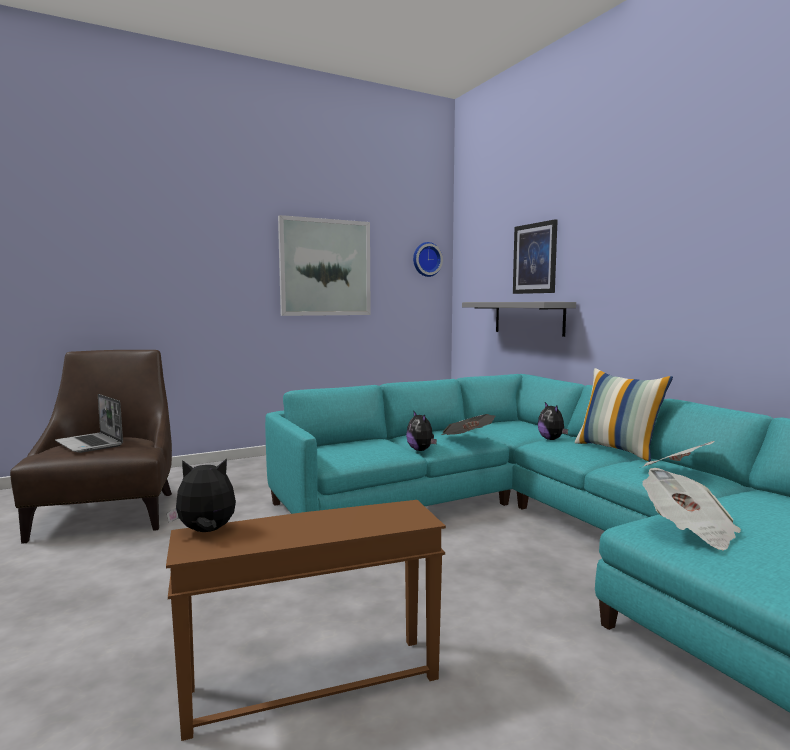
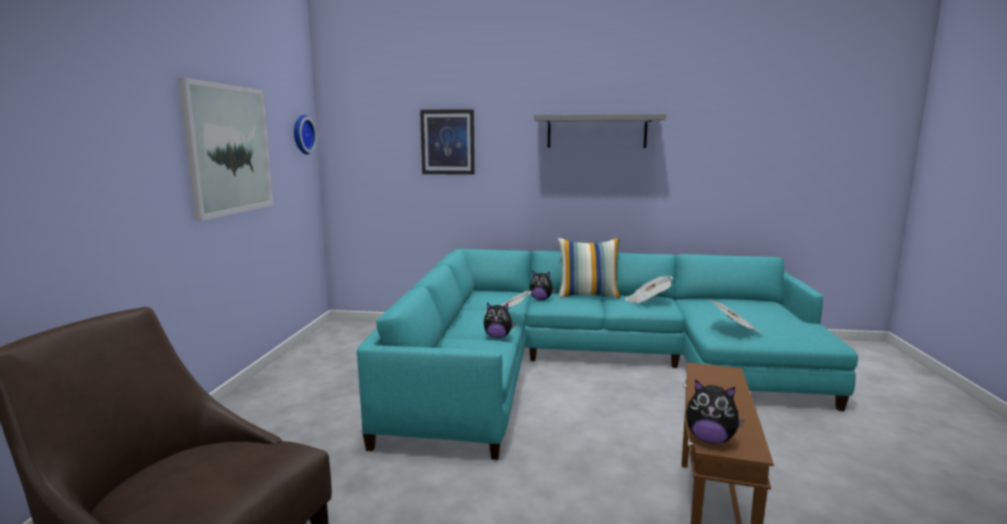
camera: 55 degrees left, 5 degrees up
(90, 444) = (189, 483): laptop -> none
(206, 532) = (710, 439): plush toy -> plush toy turned 90 degrees counterclockwise
(528, 318) = (443, 196): grey shelf -> grey shelf (596, 131)

